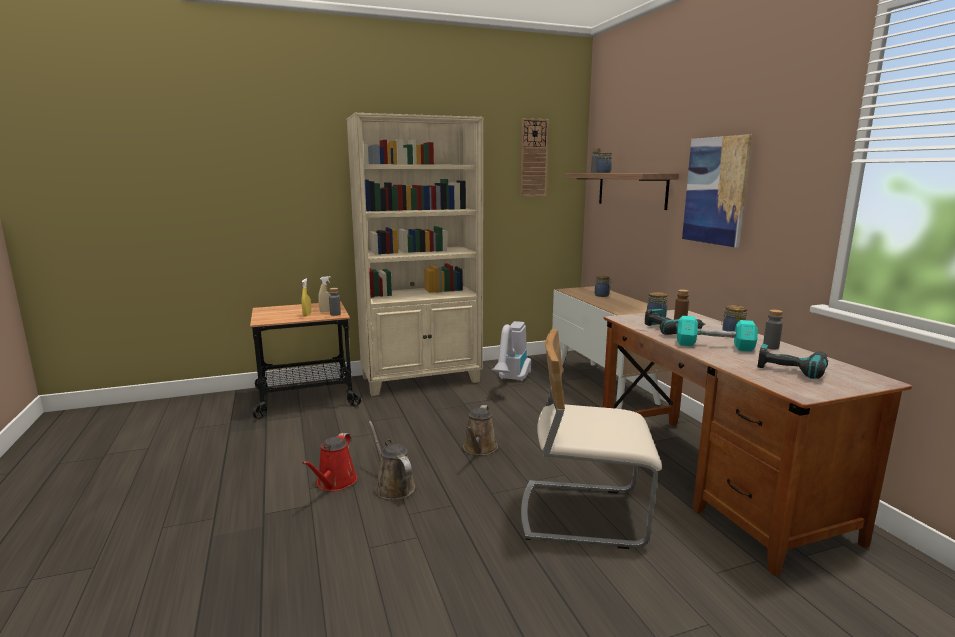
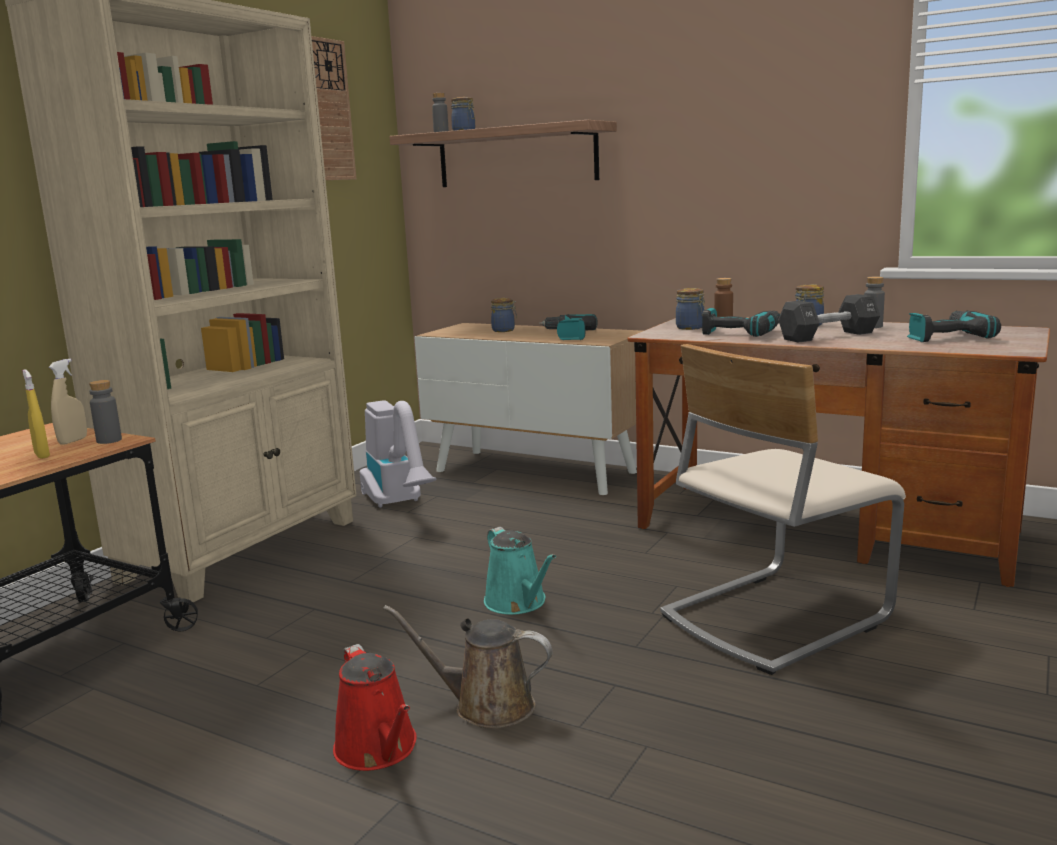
camera: 40 degrees left, 0 degrees up
(479, 449) = (518, 603): brown watering can -> turquoise watering can
(623, 306) = (568, 335): none -> power drill
(714, 346) = (828, 336): turquoise dumbbell -> black dumbbell
(716, 191) = (692, 141): picture -> none

